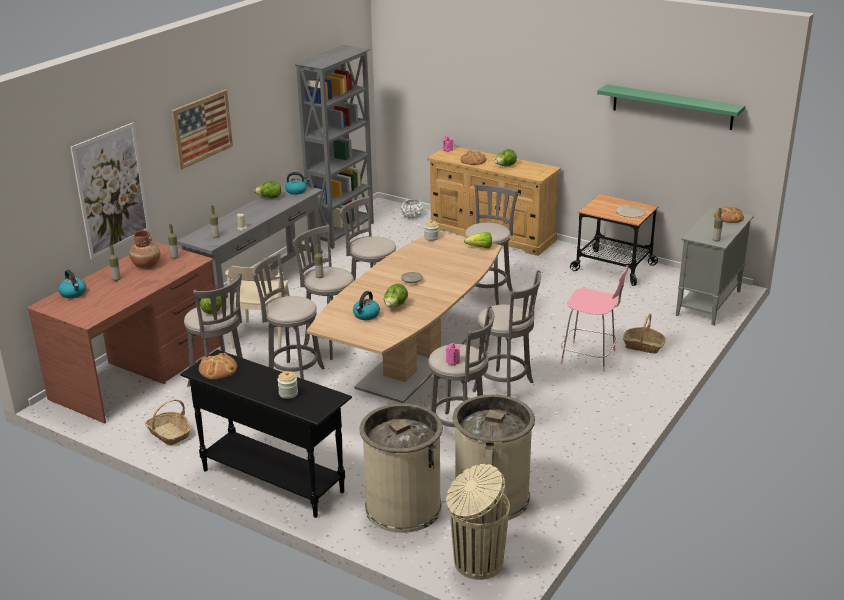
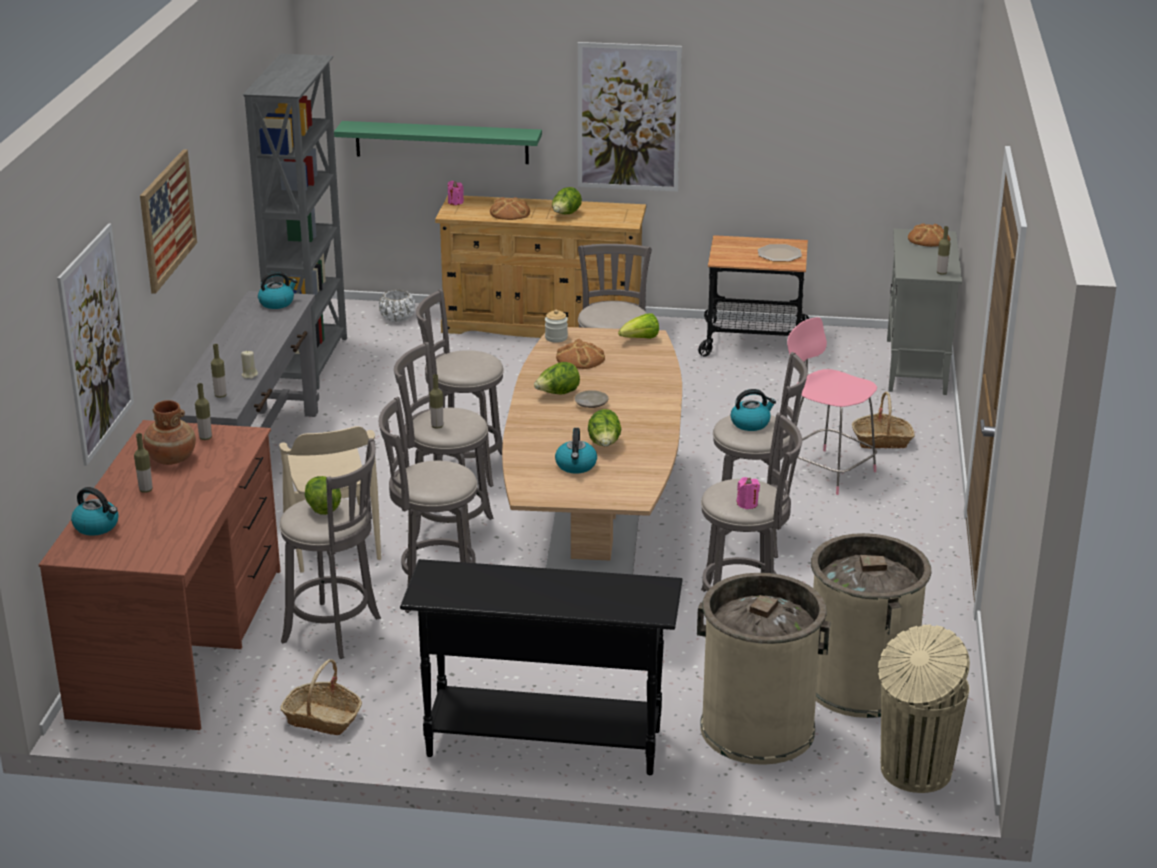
camera: 25 degrees left, 0 degrees up
(218, 369) = (452, 586): bread -> bread (580, 358)
(269, 198) = (244, 321): lettuce -> lettuce (557, 394)
(288, 393) = (592, 596): jar -> none
(504, 312) = (751, 423): none -> kettle
(553, 109) = (628, 117): none -> picture
(590, 357) = (827, 470): pink chair -> pink chair turned 135 degrees counterclockwise
(672, 107) = (820, 92): green shelf -> green shelf (441, 142)

